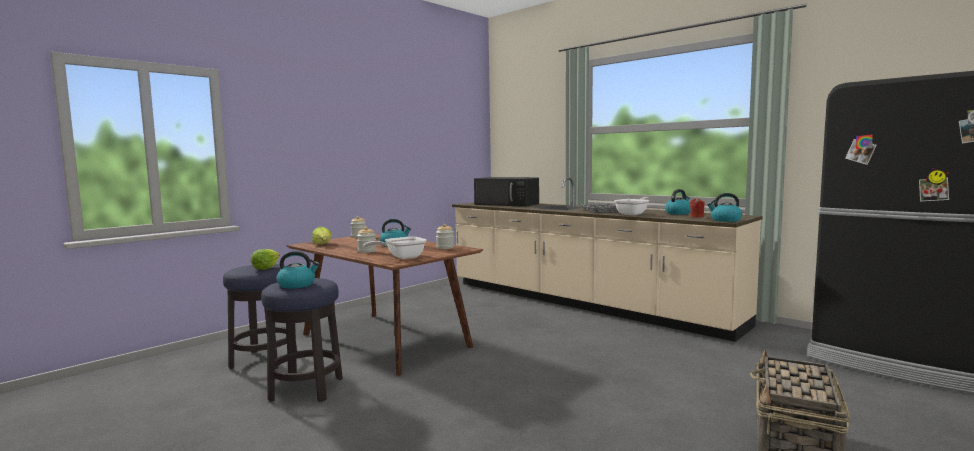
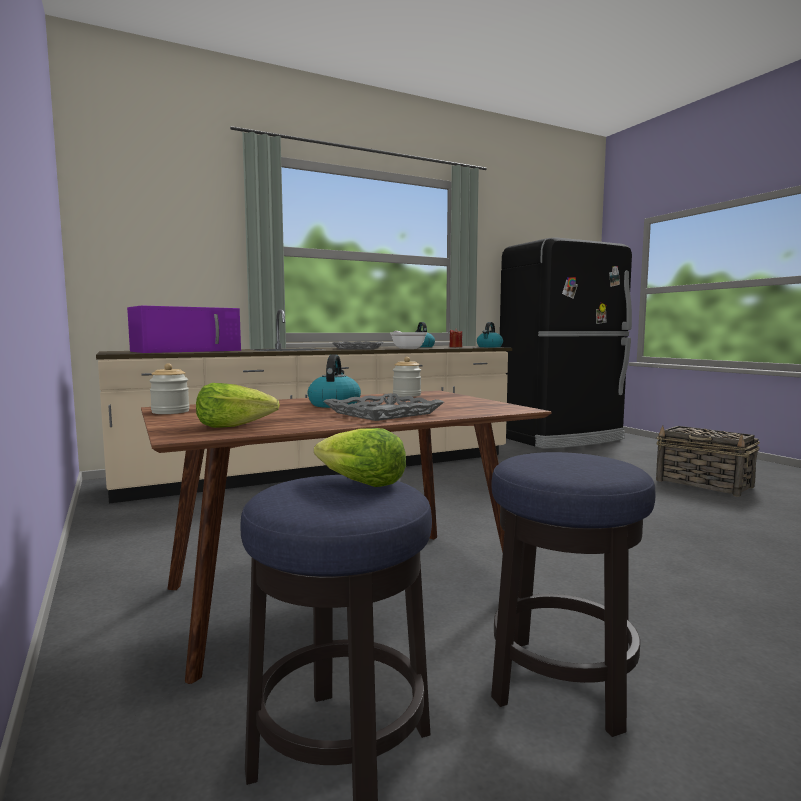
camera: 70 degrees left, 0 degrees up
(297, 285) = (589, 464): kettle -> none
(367, 251) = (383, 413): jar -> grey tray
(401, 257) = (474, 406): frying pan -> none
(507, 204) = (188, 351): black microwave -> purple microwave

